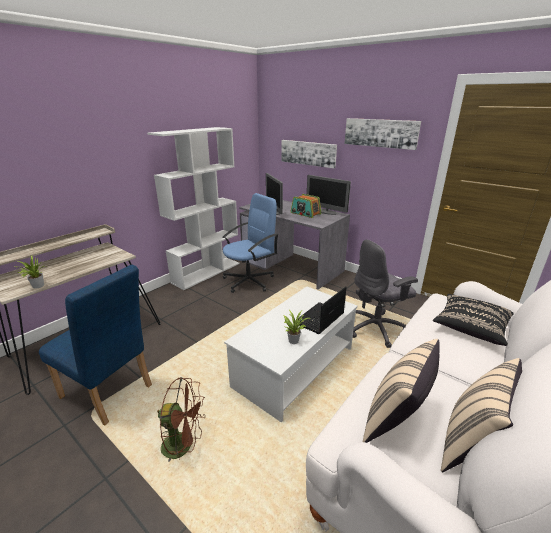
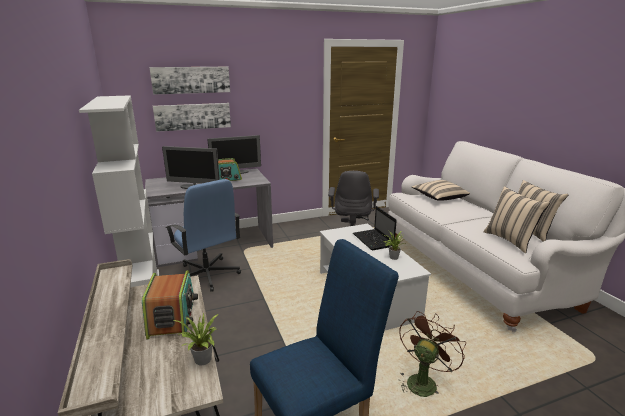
camera: 60 degrees left, 5 degrees down
(82, 265) = (172, 317): none -> radio
(249, 281) = (207, 275): blue office chair -> blue office chair turned 150 degrees clockwise
(380, 133) = (272, 87): picture -> picture (191, 80)
(470, 327) = (438, 198): black pillow -> beige pillow

